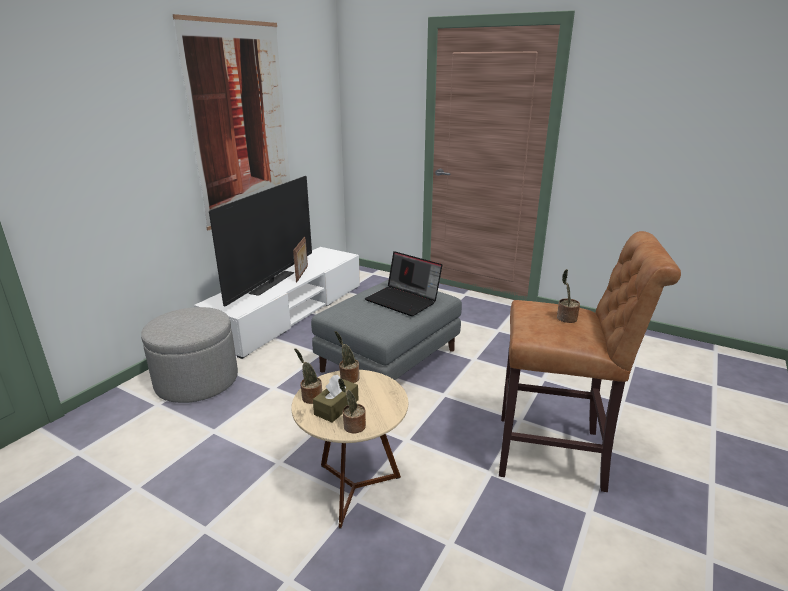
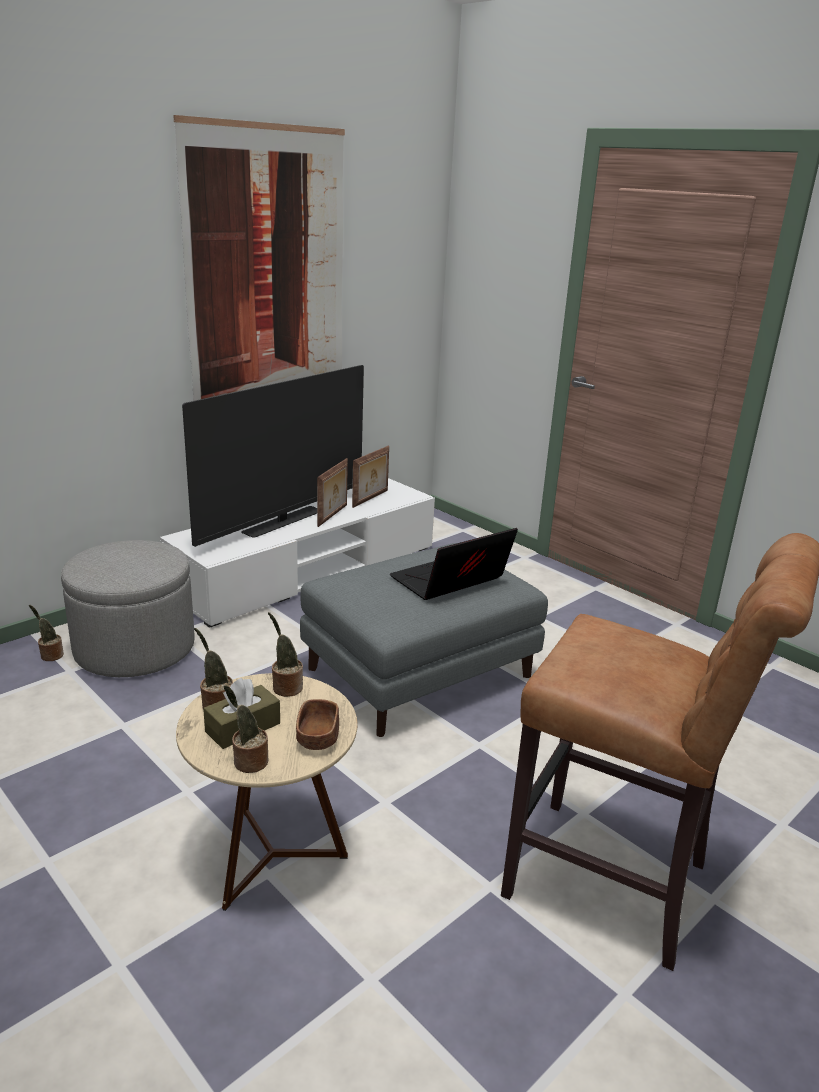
camera: 15 degrees right, 0 degrees up
(320, 261) = (371, 499): none -> picture frame
(386, 403) = (317, 738): none -> brown bowl
(404, 300) = (449, 582): laptop -> laptop turned 90 degrees clockwise
(565, 318) = (638, 660): potted plant -> potted plant (50, 655)

